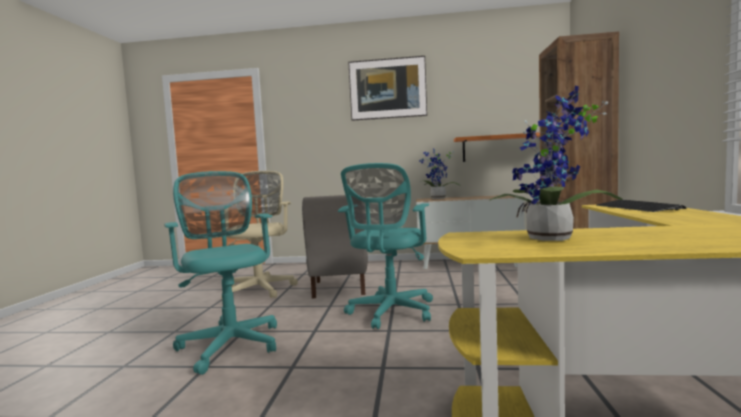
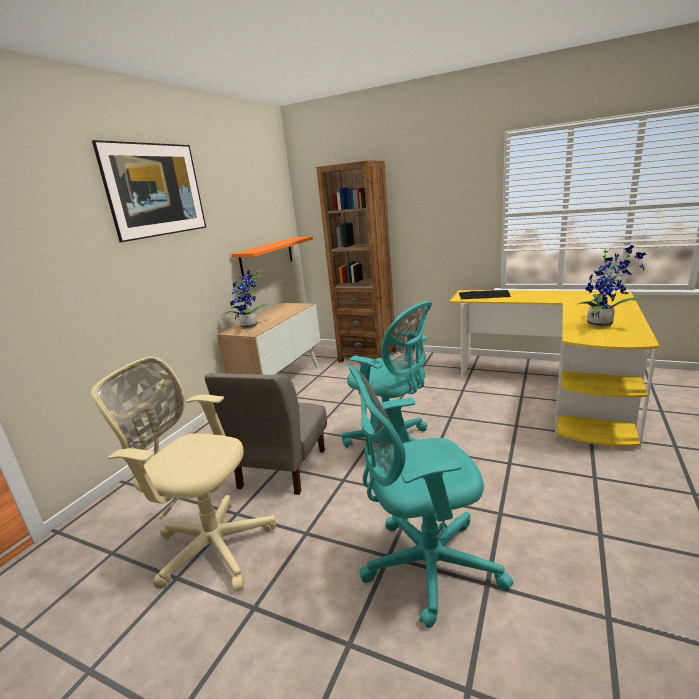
camera: 70 degrees left, 15 degrees up
(339, 288) = (282, 468): grey chair -> grey chair turned 90 degrees clockwise

